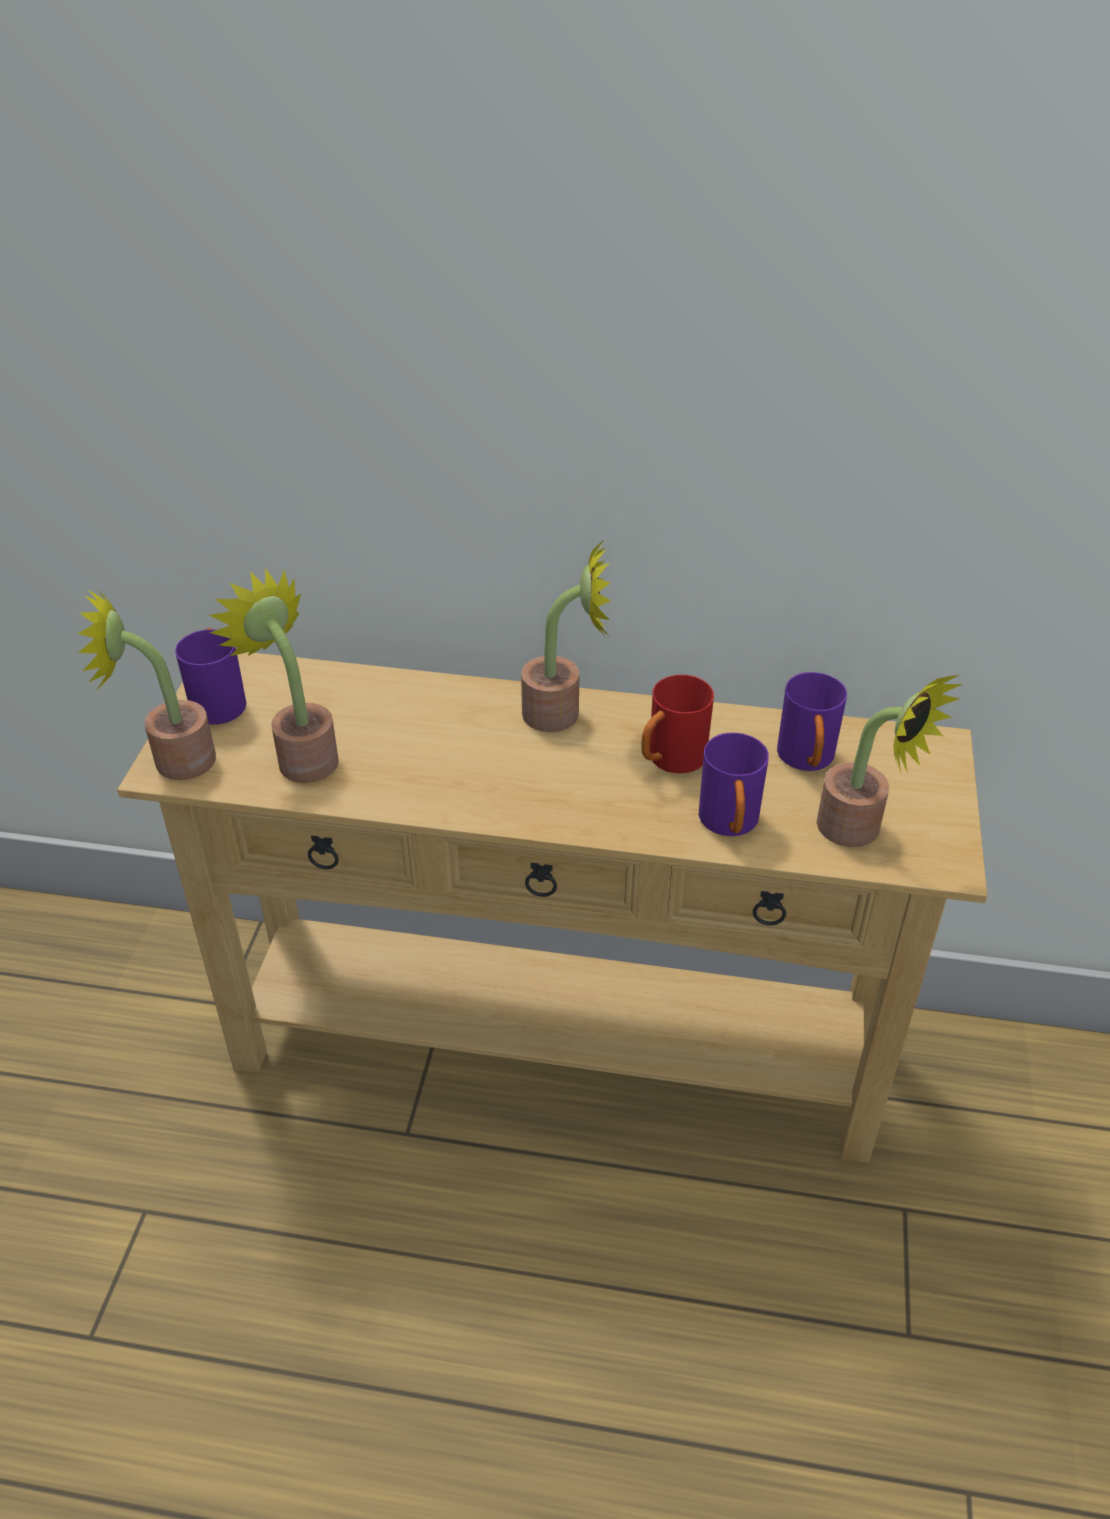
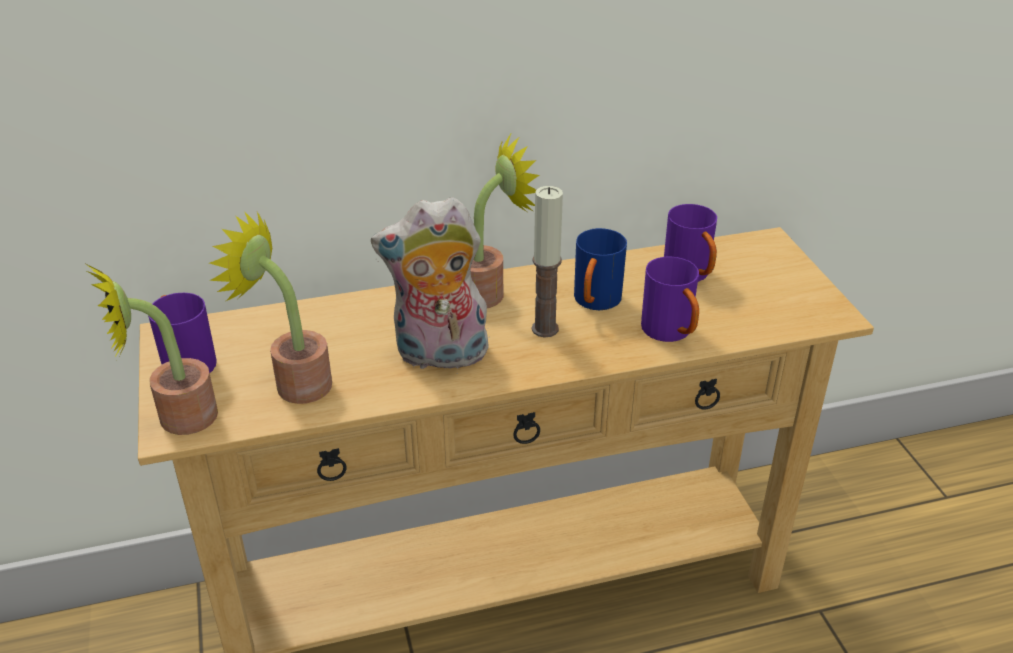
camera: 25 degrees left, 5 degrees down
(460, 772) = (439, 356): none -> plush toy
(592, 775) = (545, 329): none -> candle
(669, 761) = (595, 303): red mug -> blue mug
(860, 831) = (762, 311): potted plant -> none

